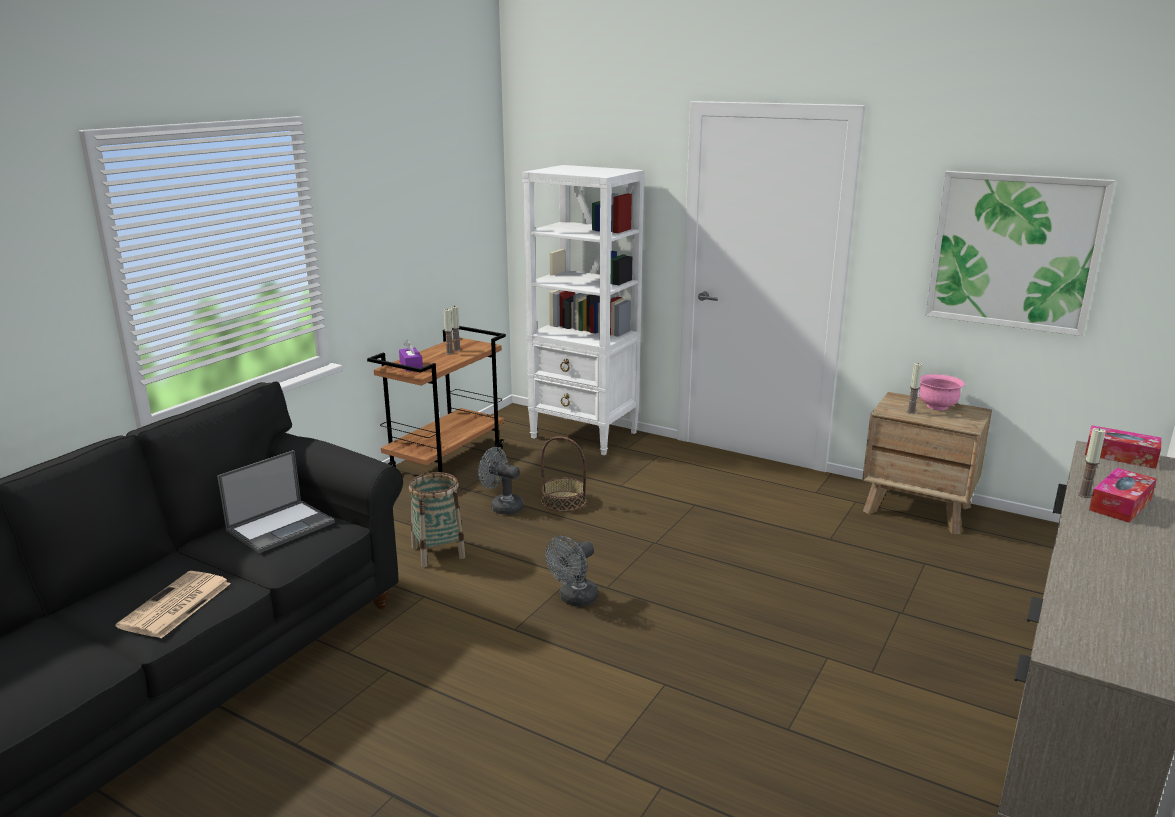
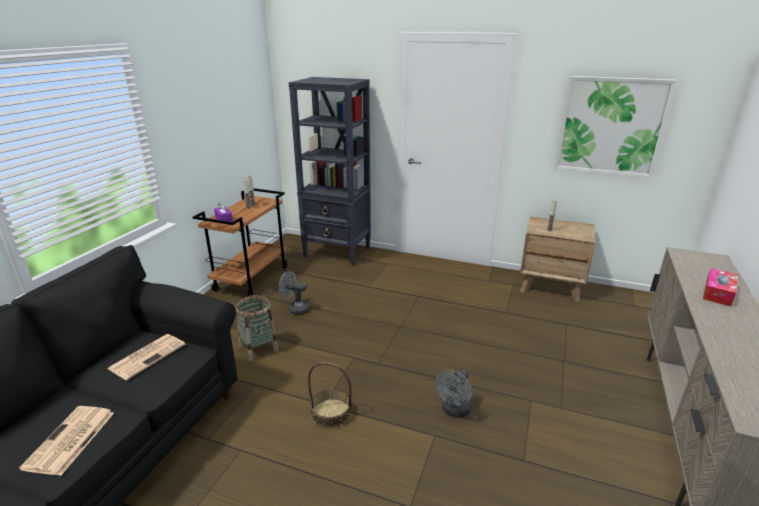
camera: 10 degrees left, 5 degrees up
(281, 526) = (148, 356): laptop -> newspaper
(563, 501) = (335, 301): basket -> basket (331, 413)
(574, 599) = (359, 375): grey fan -> grey fan (454, 411)
(585, 435) = (337, 252): white bookcase -> black bookcase
(937, 406) = (562, 224): pink bowl -> none
(1084, 495) = (693, 287): candle -> none
(1120, 456) = (697, 256): tissue box -> none

